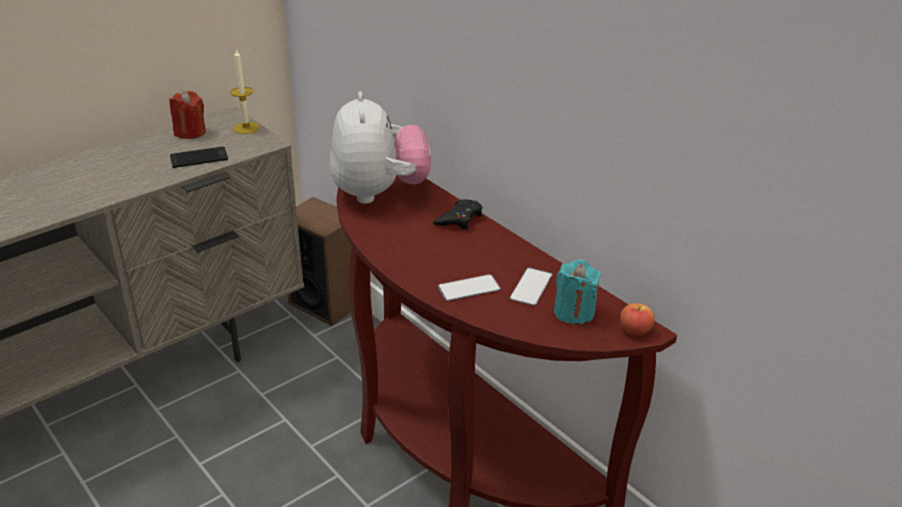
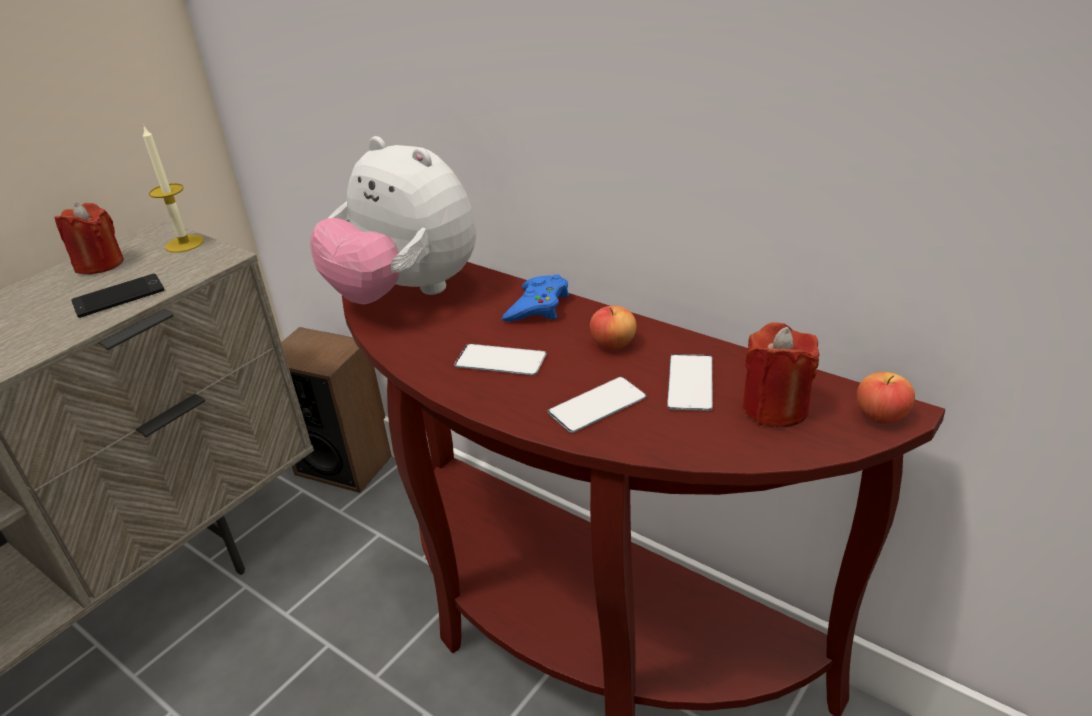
camera: 10 degrees left, 0 degrees up
(379, 193) = (406, 293): plush toy -> plush toy turned 150 degrees clockwise
(422, 249) = (500, 360): none -> phone
(459, 219) = (538, 306): black game controller -> blue game controller
(496, 253) = (613, 344): none -> apple
(574, 312) = (775, 408): turquoise candle -> red candle

